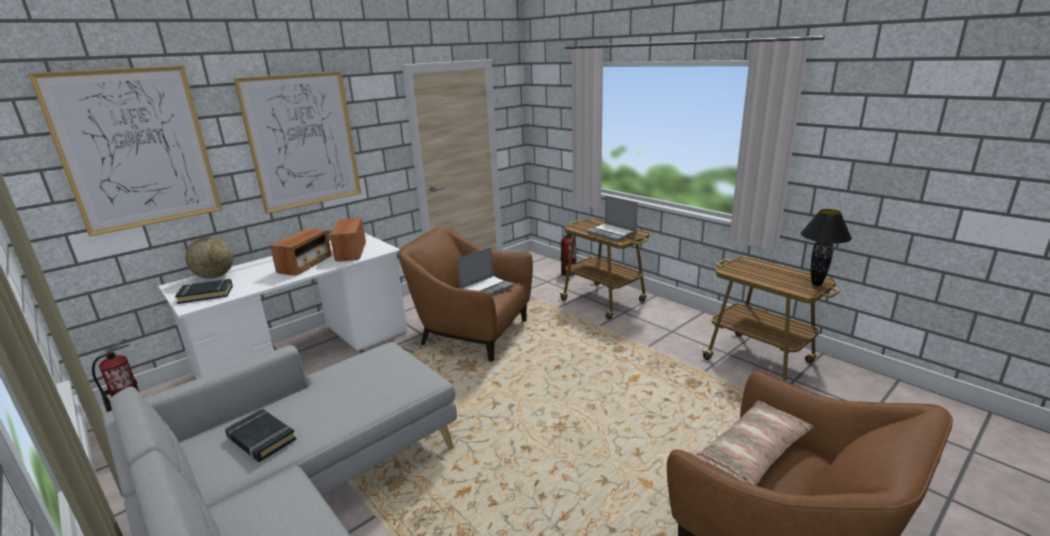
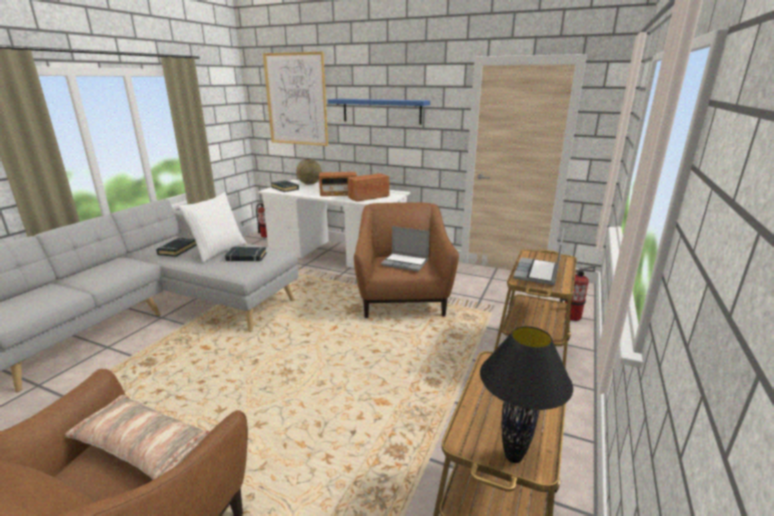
camera: 65 degrees right, 0 degrees up
(303, 141) = (381, 111): picture -> blue shelf
(320, 397) = (218, 251): none -> white pillow
(378, 373) = (246, 257): none -> black book

